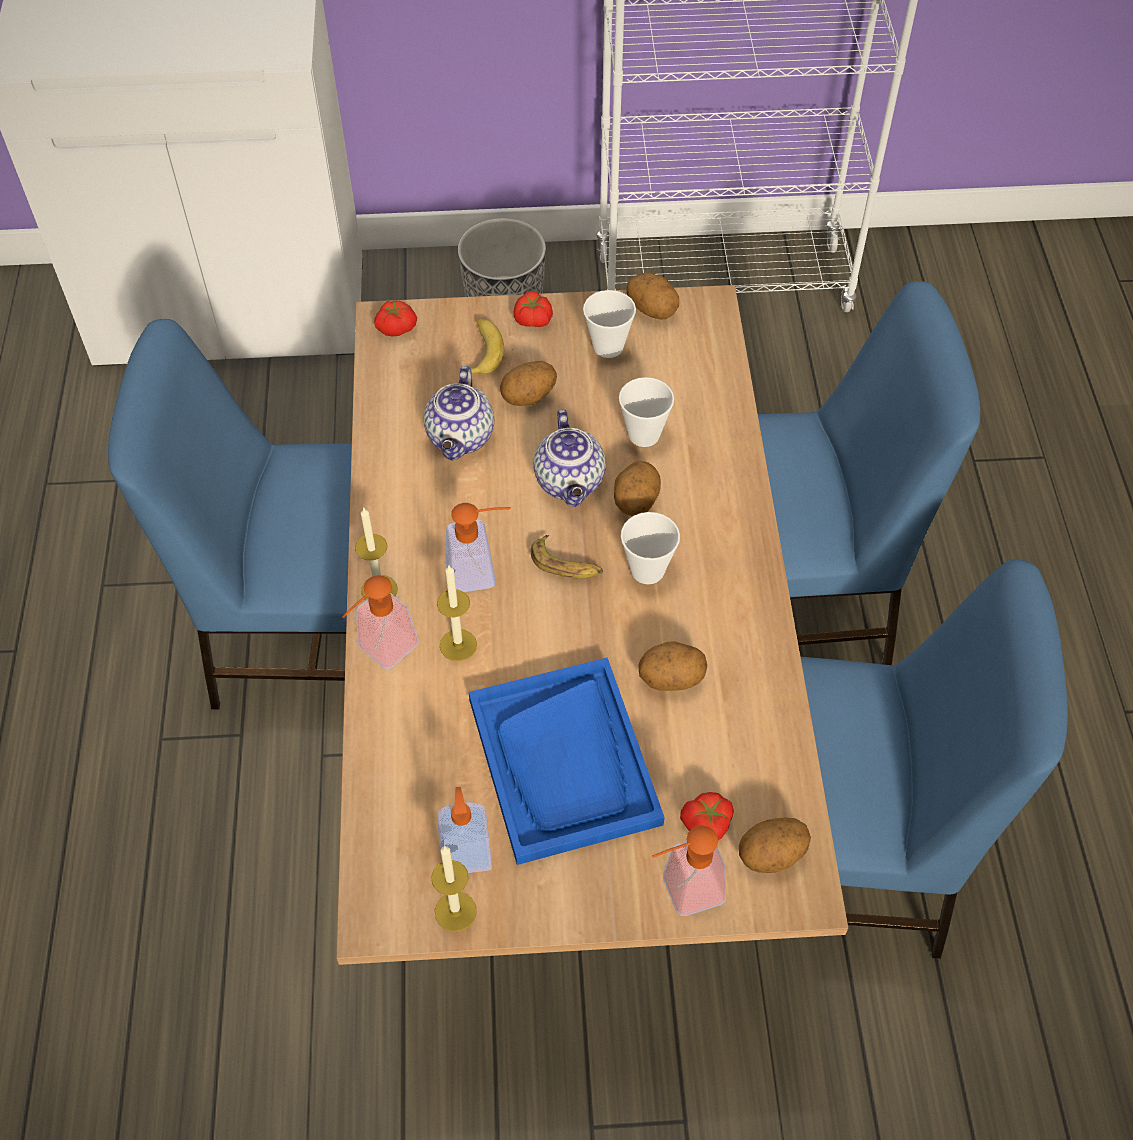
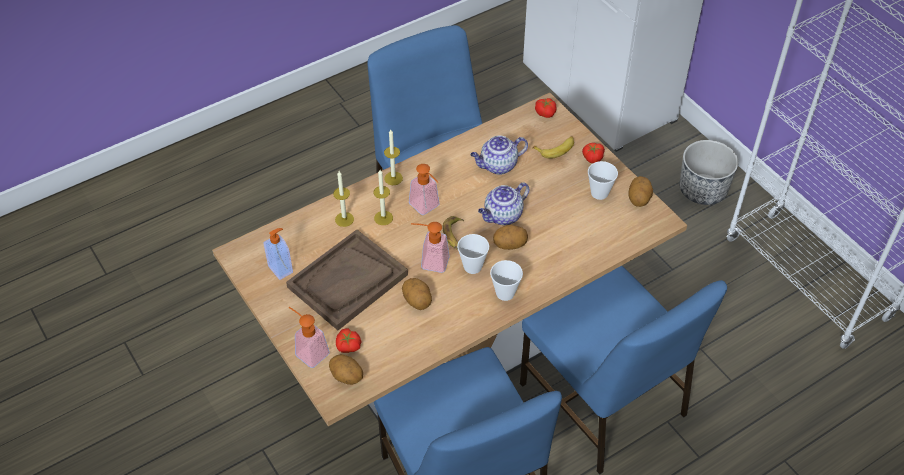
camera: 60 degrees right, 5 degrees down
(381, 652) = (362, 194): soap dispenser -> soap dispenser (429, 261)
(455, 911) = (253, 277): candle -> candle (344, 219)
(529, 397) = (542, 178): potato -> none
(564, 762) = (347, 281): blue tray -> brown tray
(644, 435) = (554, 230): cup -> cup (505, 293)

